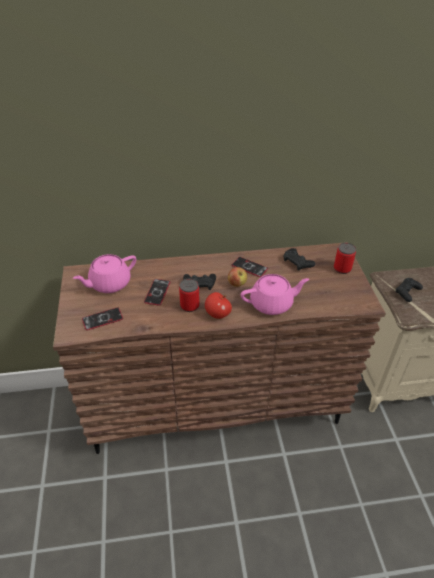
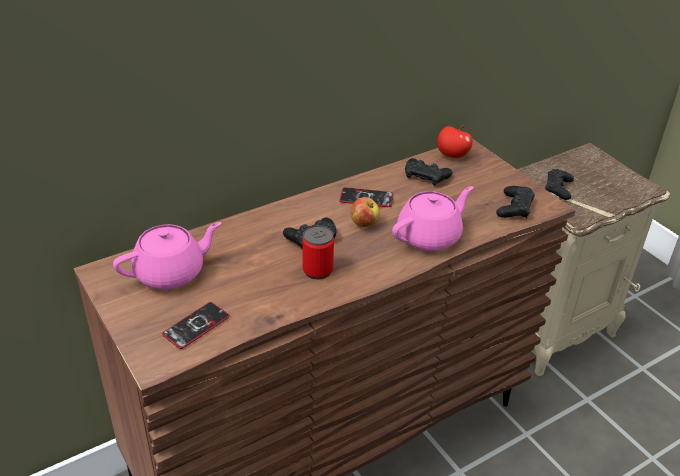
camera: 25 degrees left, 5 degrees down
(109, 283) = (171, 273): pink teapot -> pink teapot turned 150 degrees counterclockwise
(157, 292) = (256, 265): phone -> none
(217, 314) = (365, 270): apple -> apple (452, 155)
(342, 268) = (487, 170): can -> none
(342, 300) = (514, 208): none -> black game controller

